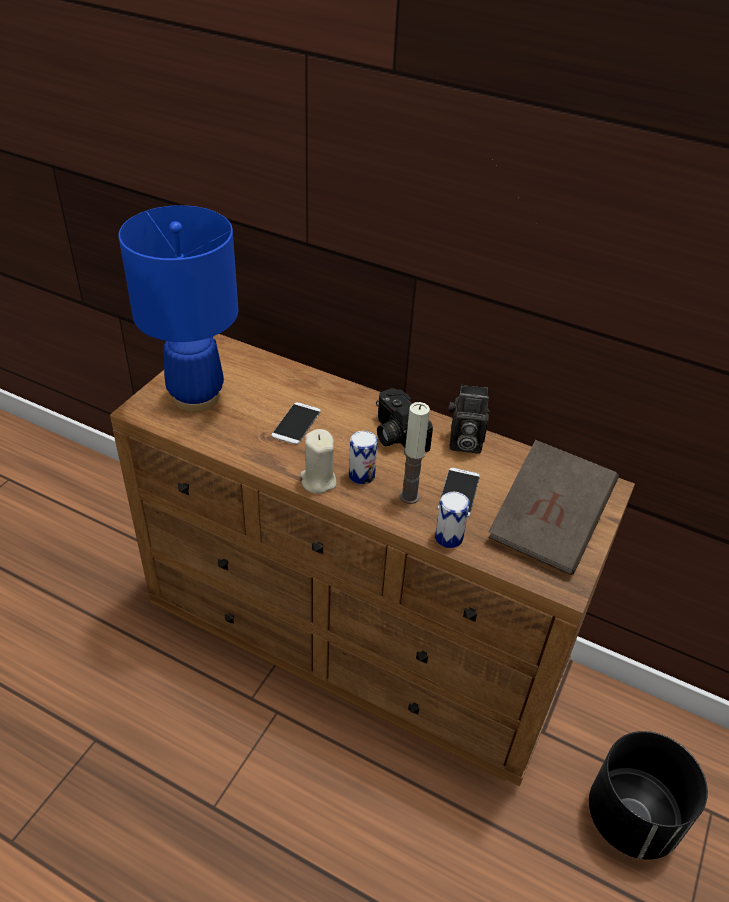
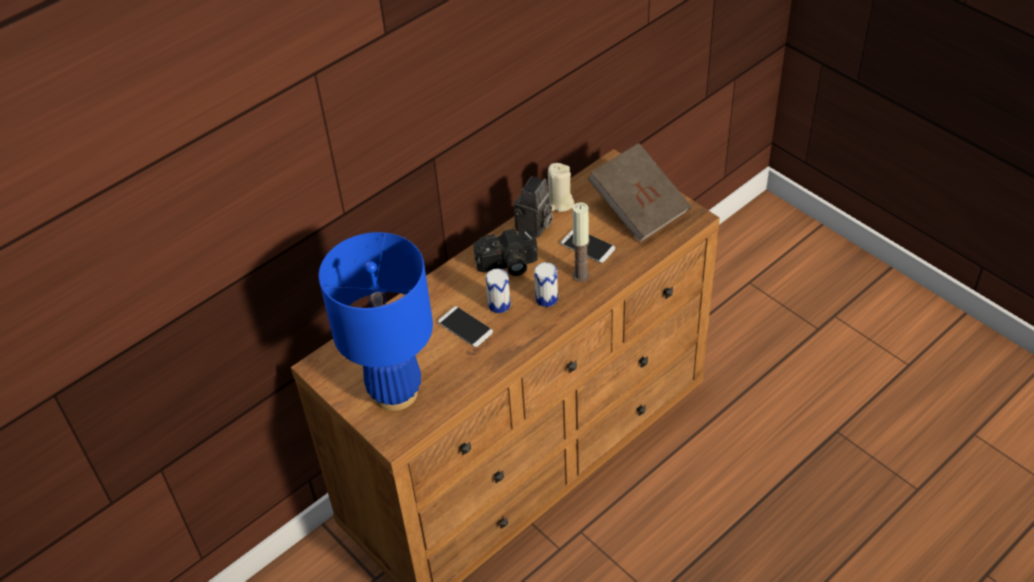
camera: 65 degrees left, 5 degrees up
(318, 481) = (542, 327): beige candle -> beige candle (559, 203)
(448, 537) = (631, 265): can -> can (499, 305)
(632, 817) = (740, 327): black planter -> none

